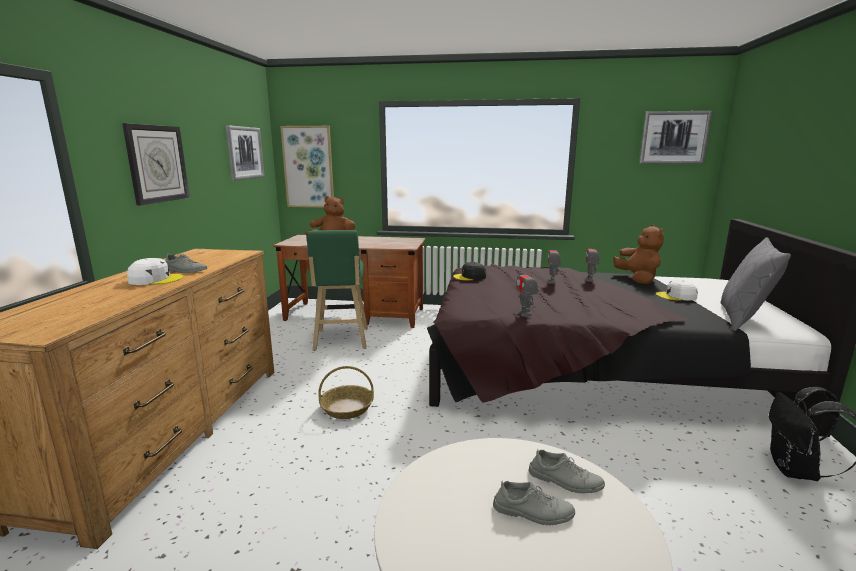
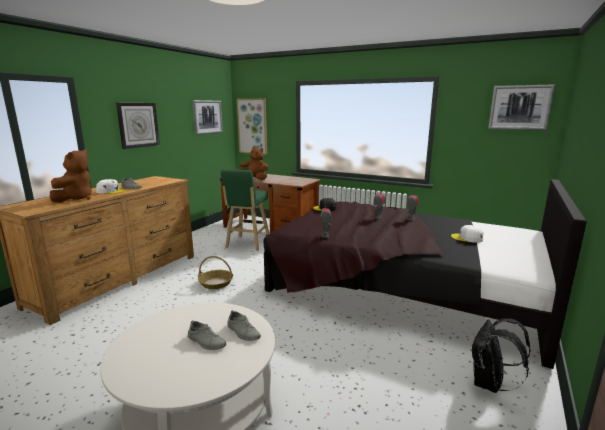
camera: 20 degrees right, 0 degrees up
(637, 279) = (455, 222): brown plush toy -> brown plush toy (76, 199)
(744, 318) = (498, 260): grey pillow -> none

